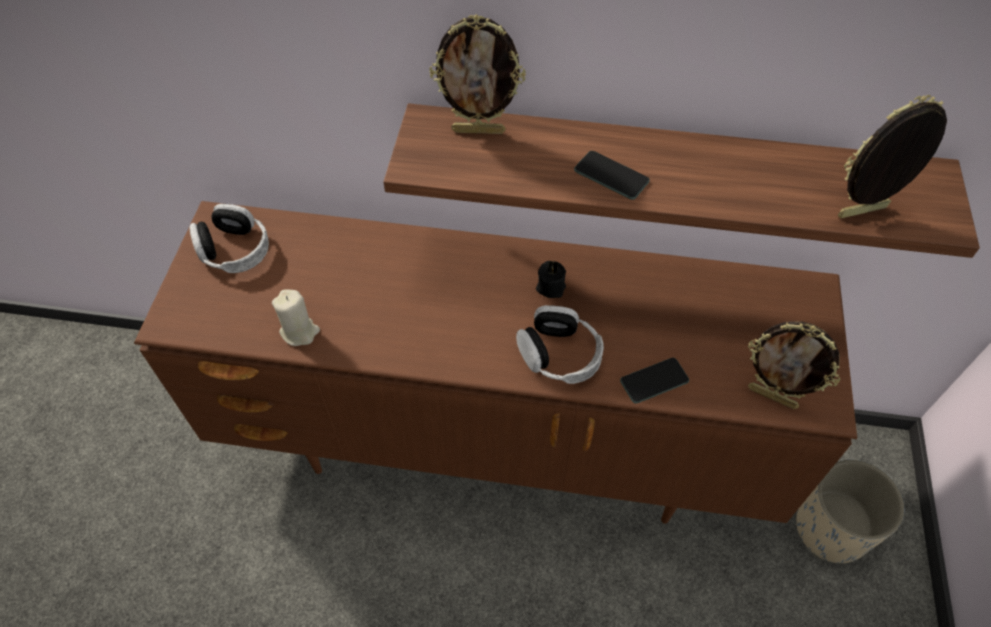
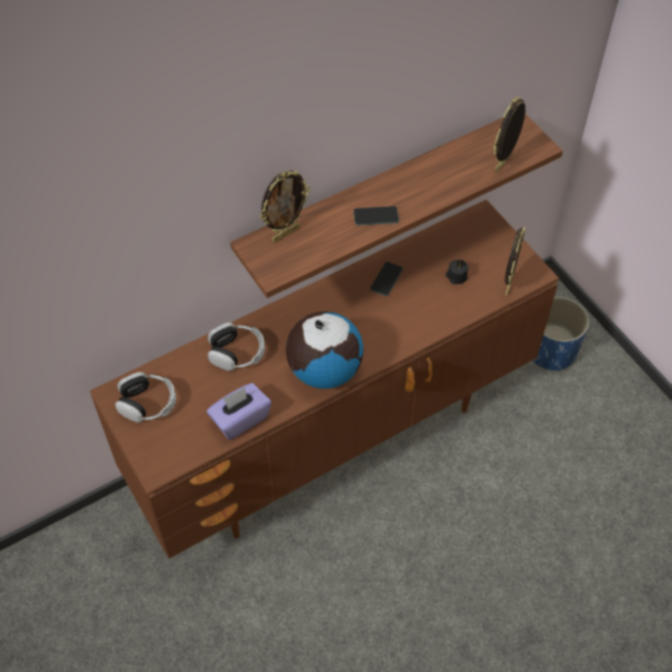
camera: 40 degrees left, 0 degrees up
(300, 332) = (240, 419): beige candle -> purple tissue box
(442, 342) = (324, 370): none -> globe
(550, 286) = (350, 301): black candle -> black candle (456, 276)
(559, 354) = (390, 334): headphones -> headphones (237, 353)
(654, 381) = (448, 315): phone -> phone (386, 279)
(773, 396) = (508, 284): picture frame -> picture frame turned 60 degrees counterclockwise
(831, 529) = (551, 351): beige planter -> blue planter

